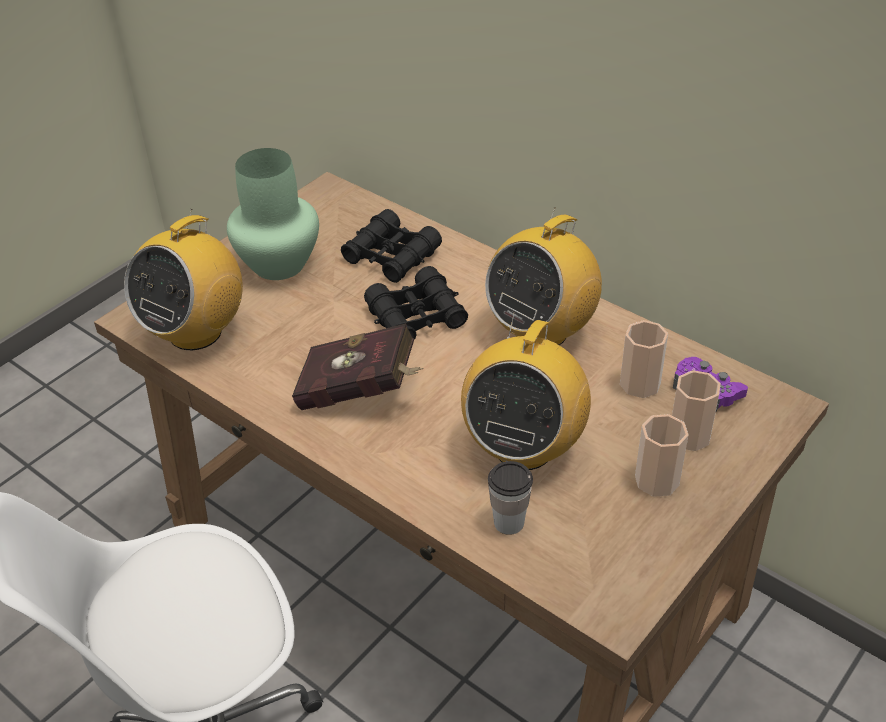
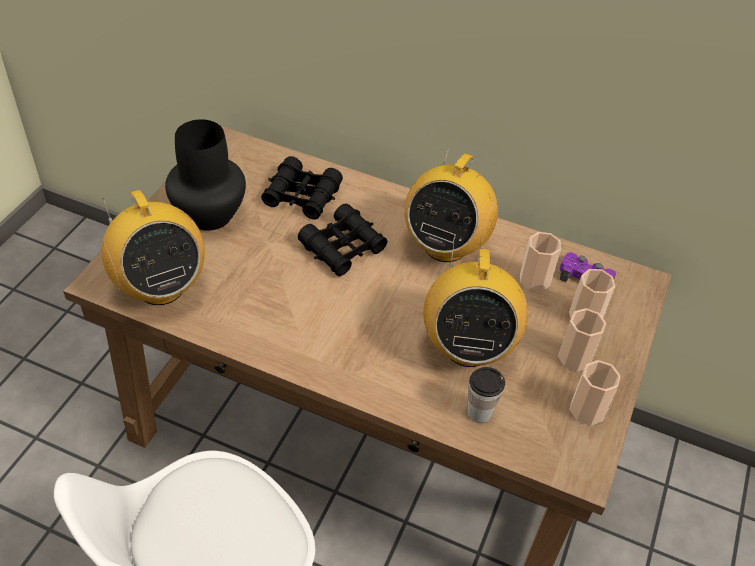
camera: 20 degrees left, 5 degrees up
(195, 332) = (160, 287): radio -> radio turned 45 degrees counterclockwise
(277, 265) = (208, 216): green vase -> black vase
(361, 392) = (322, 321): red book -> none
(648, 543) = (587, 410): none -> cup

